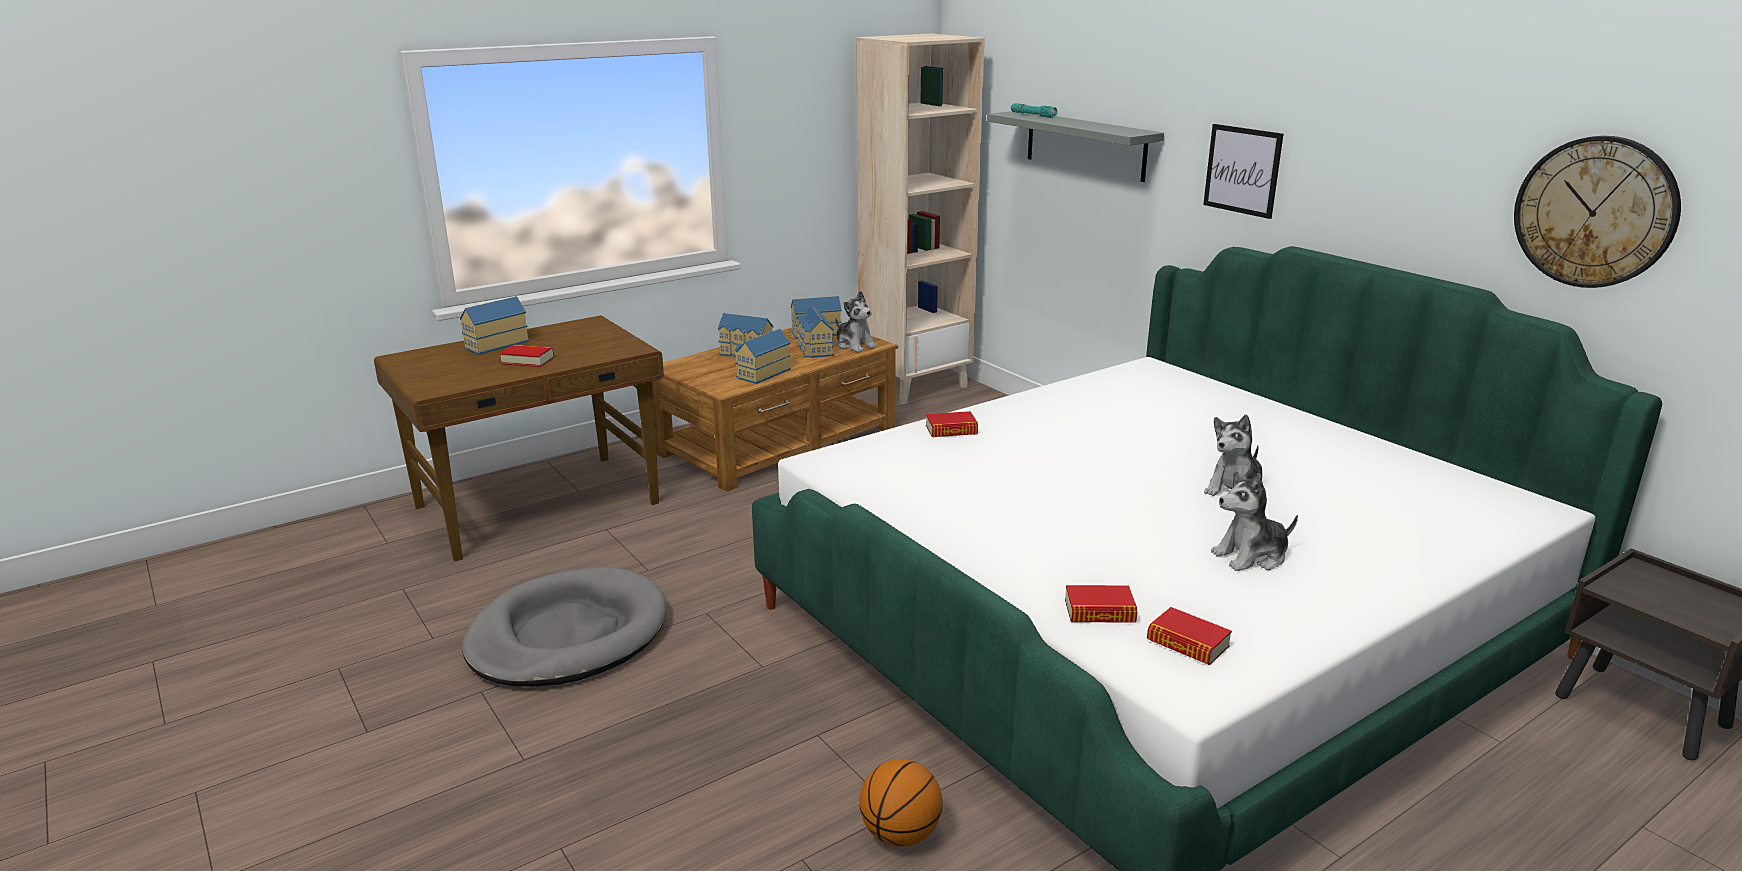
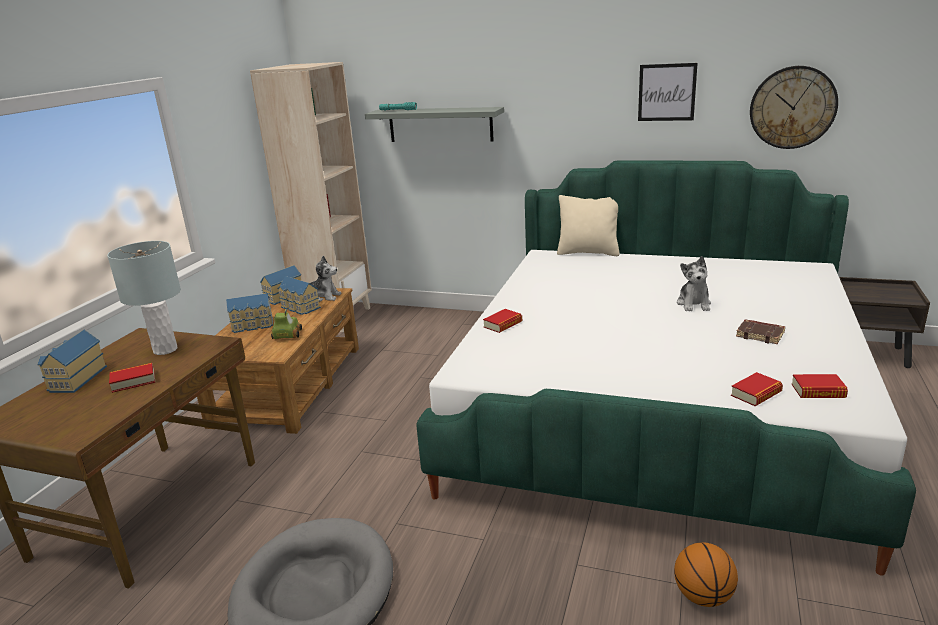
camera: 35 degrees left, 0 degrees up
(589, 342) = (165, 350): none -> grey table lamp
(761, 373) = (287, 335): toy house -> toy car
(1217, 382) = (588, 252): none -> beige pillow
(1242, 170) = (567, 121): picture -> picture (667, 92)
(1251, 556) = (761, 335): plush toy -> brown book

